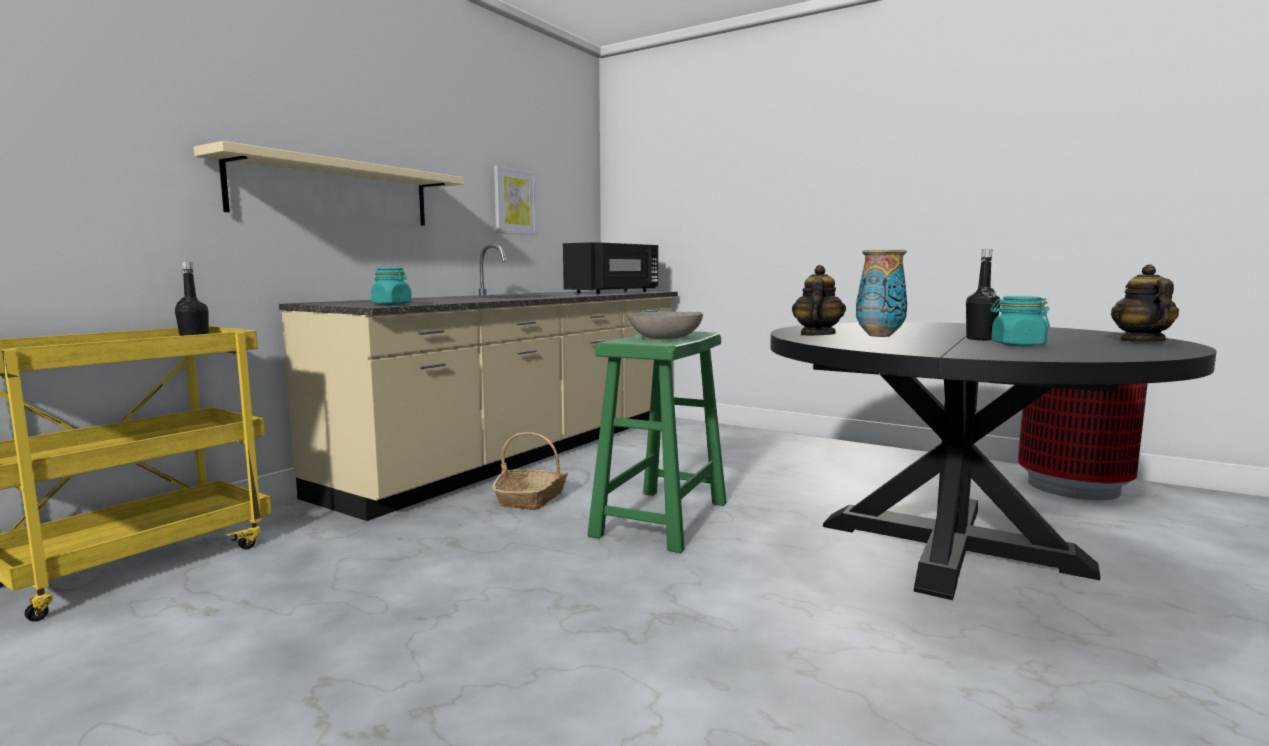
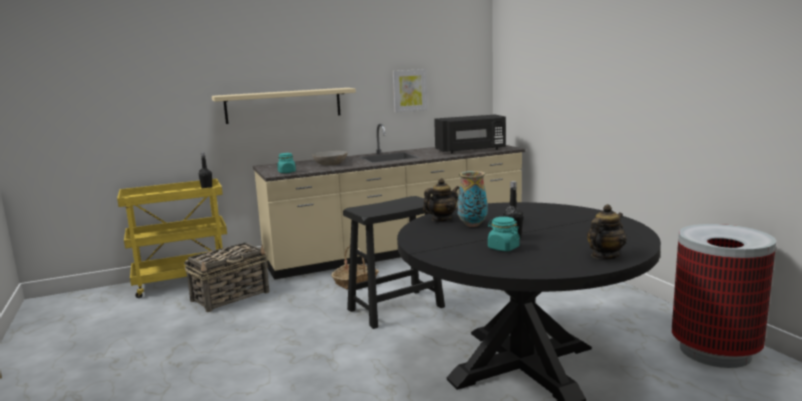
camera: 35 degrees right, 5 degrees up
(311, 564) = (231, 296): none -> basket
(662, 518) = (396, 308): green stool -> black stool
(664, 338) = (388, 207): grey bowl -> grey bowl (331, 164)

